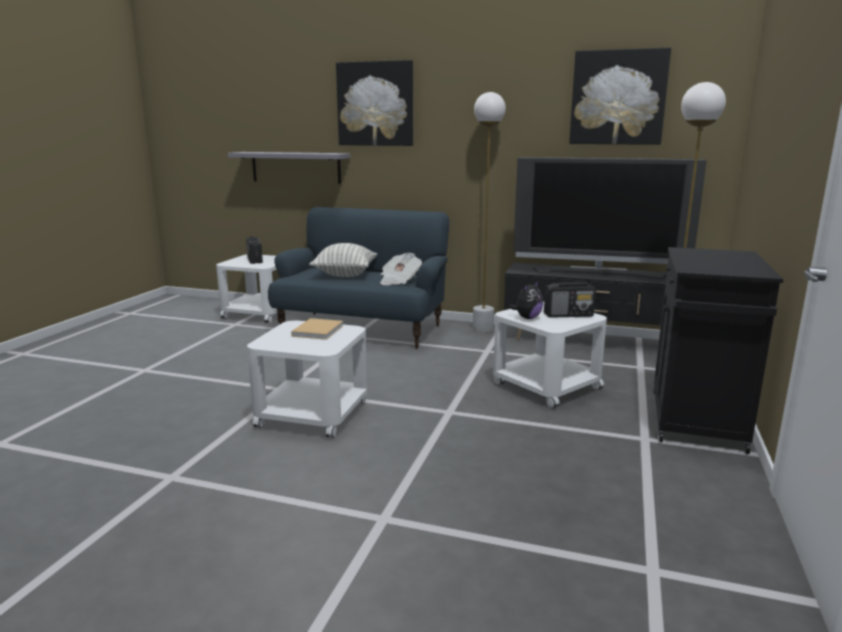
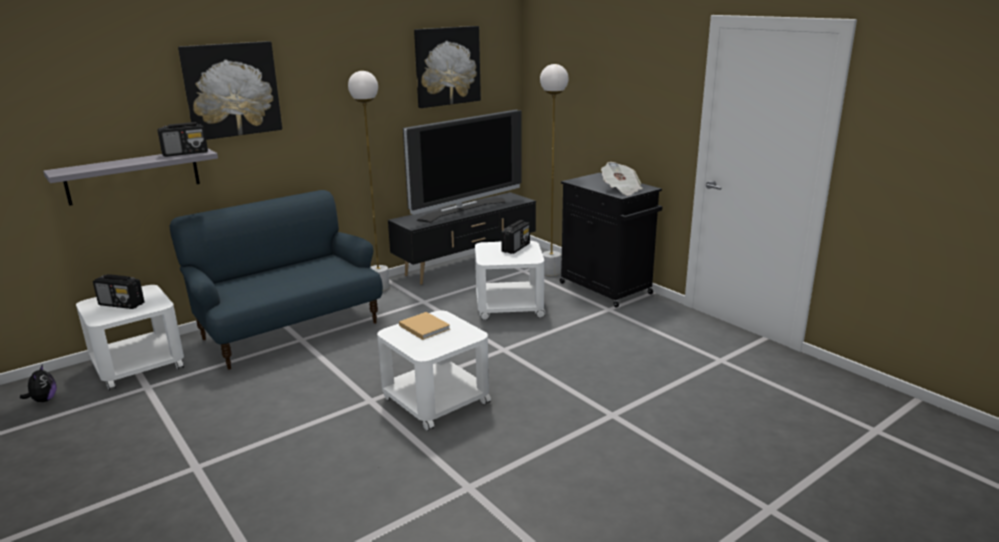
camera: 55 degrees left, 5 degrees up
(324, 153) = (185, 153): none -> radio
(345, 275) = (270, 280): pillow -> none
(399, 281) = (334, 268): newspaper -> newspaper (621, 189)
(527, 318) = (503, 259): plush toy -> plush toy (44, 400)

